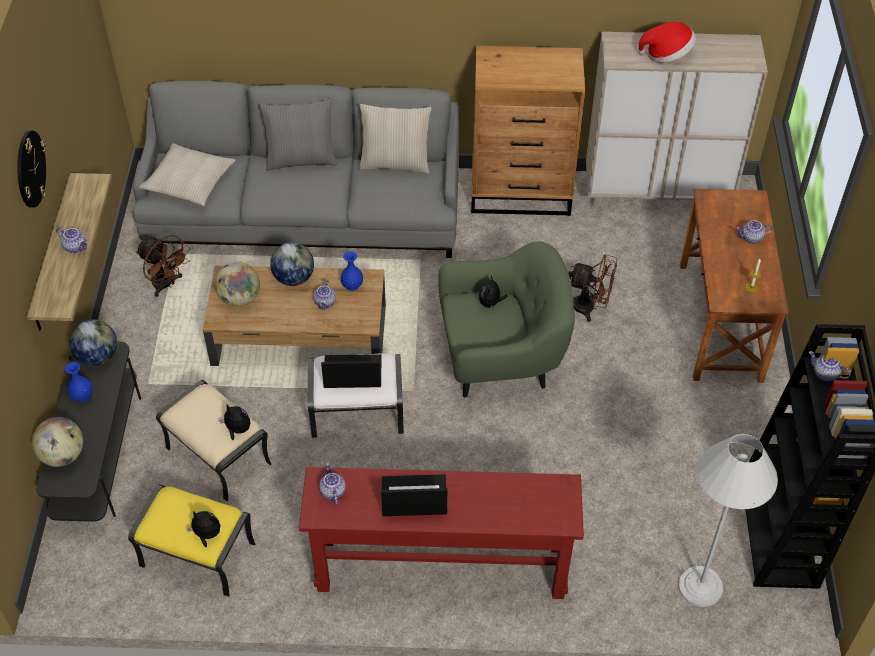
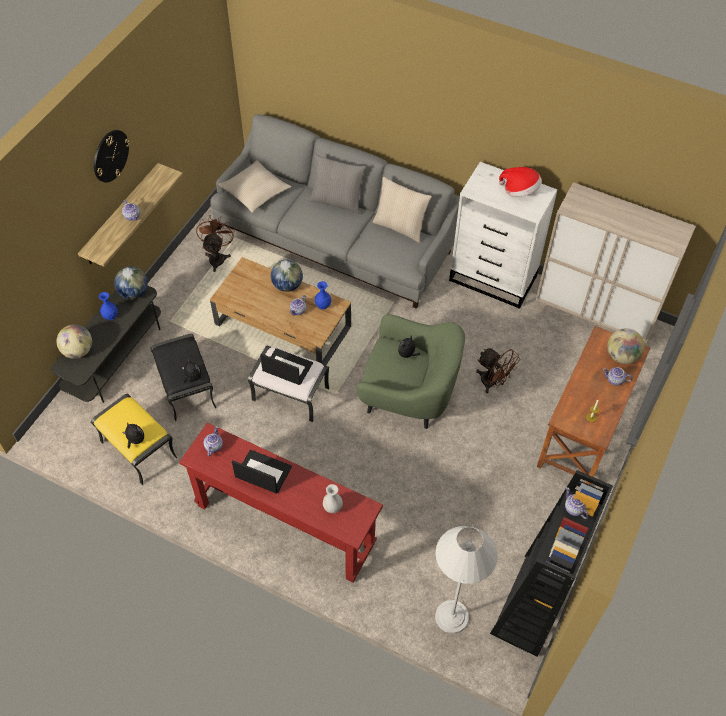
camera: 25 degrees right, 5 degrees up
(166, 285) = (217, 257): brown fan -> brown fan turned 150 degrees counterclockwise
(217, 456) = (185, 388): beige ottoman -> black ottoman
(239, 298) = (244, 286): globe -> globe (621, 356)
(521, 194) = (493, 279): brown dresser -> white dresser
(524, 502) = (333, 507): none -> white vase
(667, 55) = (611, 217): hat -> hat (519, 190)

